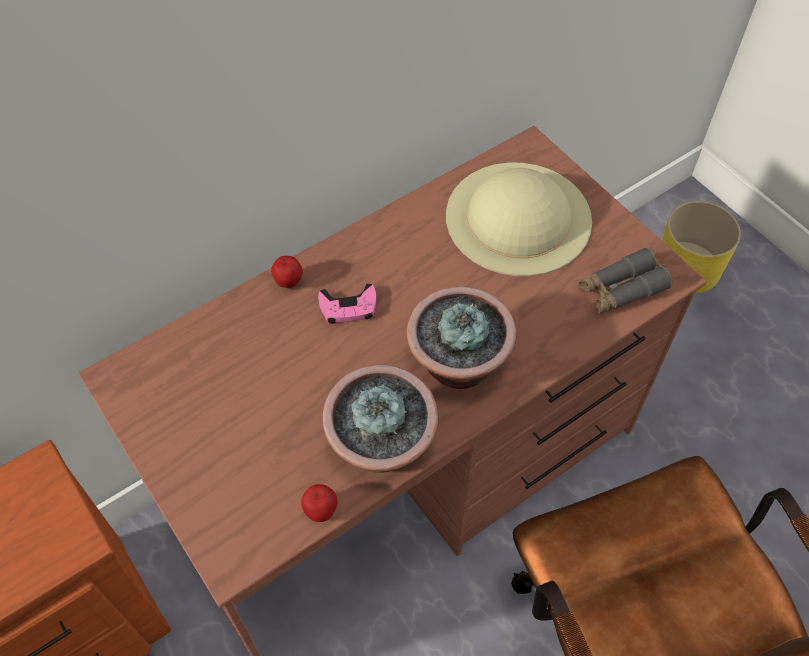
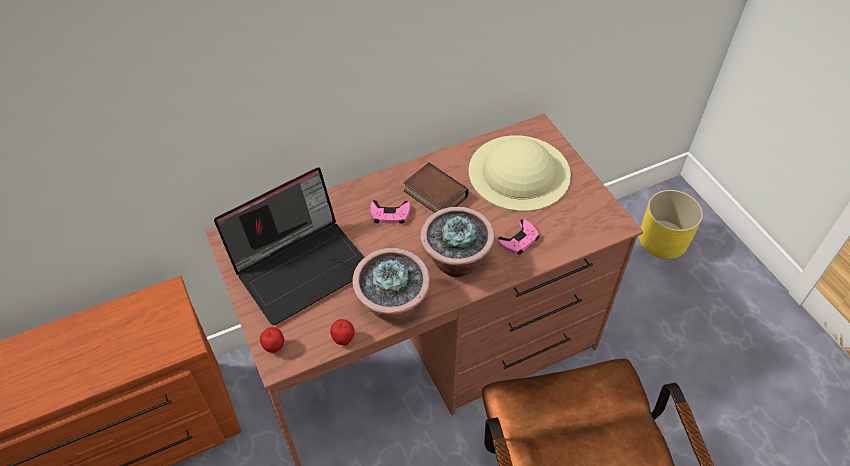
camera: 10 degrees right, 5 degrees down
(235, 406) = (302, 266): none -> laptop
(289, 283) = (353, 194): apple -> apple (274, 347)
(405, 268) = (433, 194): none -> book
(540, 319) = (519, 240): none -> pink game controller
(621, 289) = (580, 228): grey binoculars -> none

